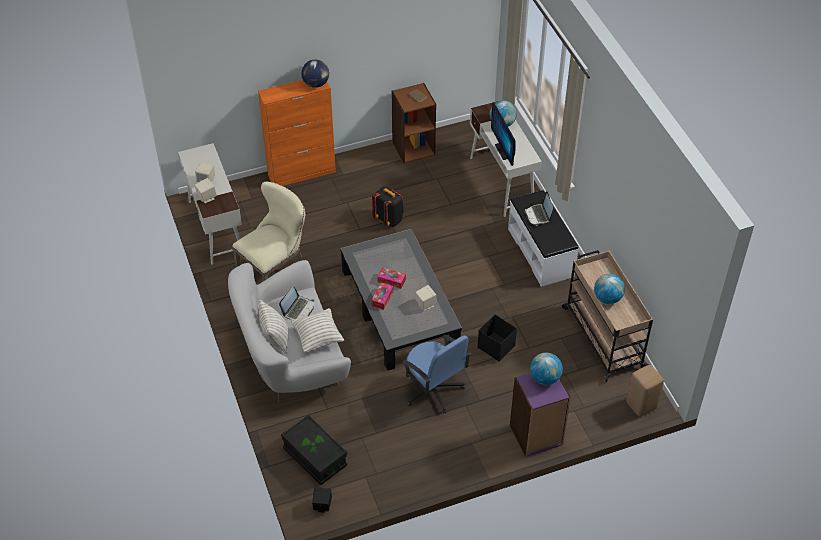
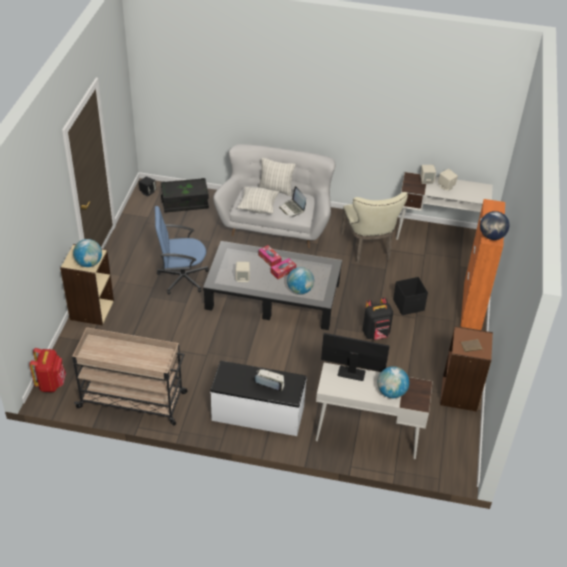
camera: 120 degrees right, 5 degrees down
(496, 346) = (187, 330): black storage box -> black storage box (409, 305)
(536, 435) = (91, 310): purple bookcase -> beige bookcase
(607, 298) = (126, 351): globe -> globe (300, 290)
(641, 406) = (51, 383): beige stool -> red backpack

